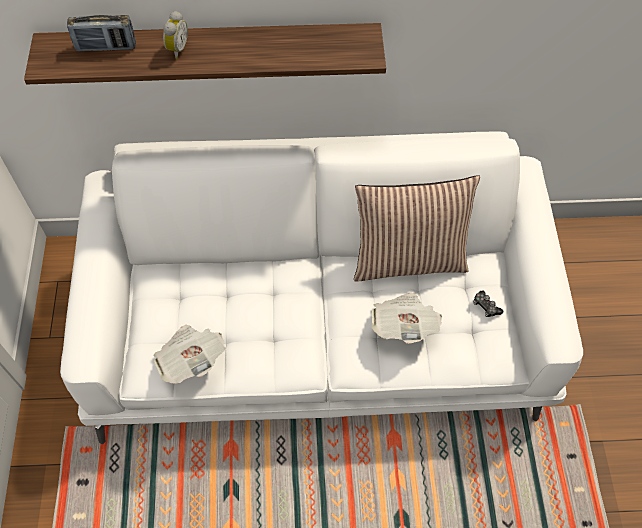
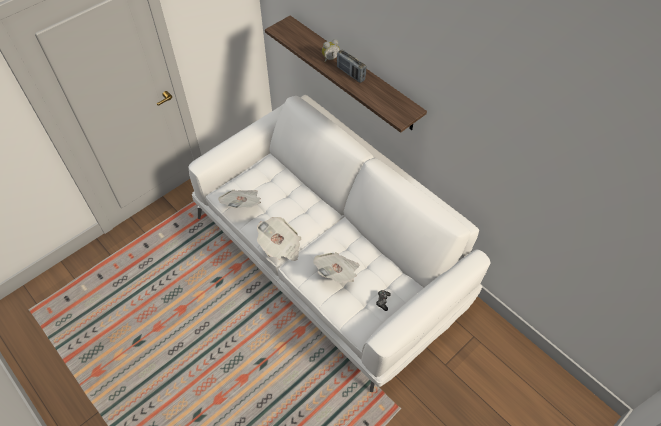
camera: 50 degrees right, 5 degrees down
(106, 47) = (306, 38): radio -> radio (350, 74)
(304, 361) = (280, 246): none -> newspaper
(408, 259) = (377, 250): pillow -> none

